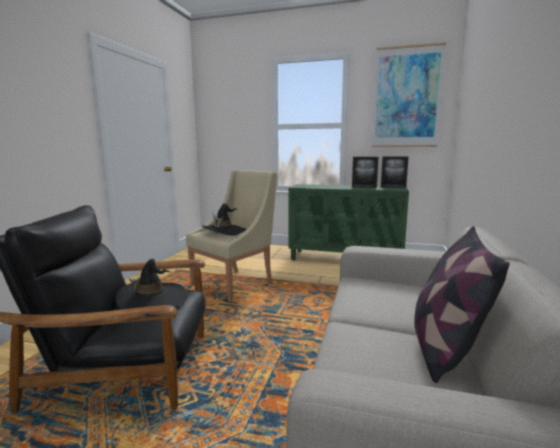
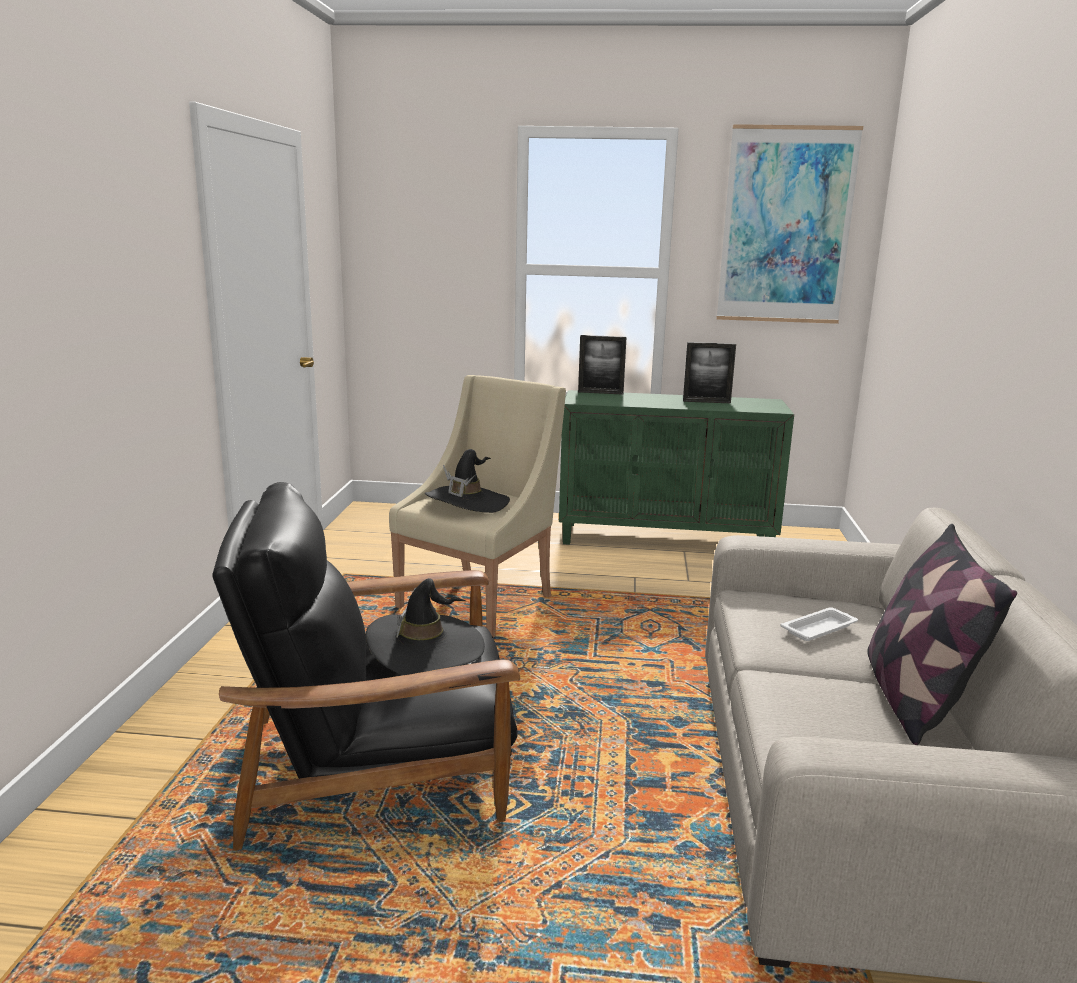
camera: 10 degrees left, 5 degrees up
(393, 187) = (760, 401): picture frame -> picture frame (600, 393)
(393, 299) = (820, 628): none -> white tray

